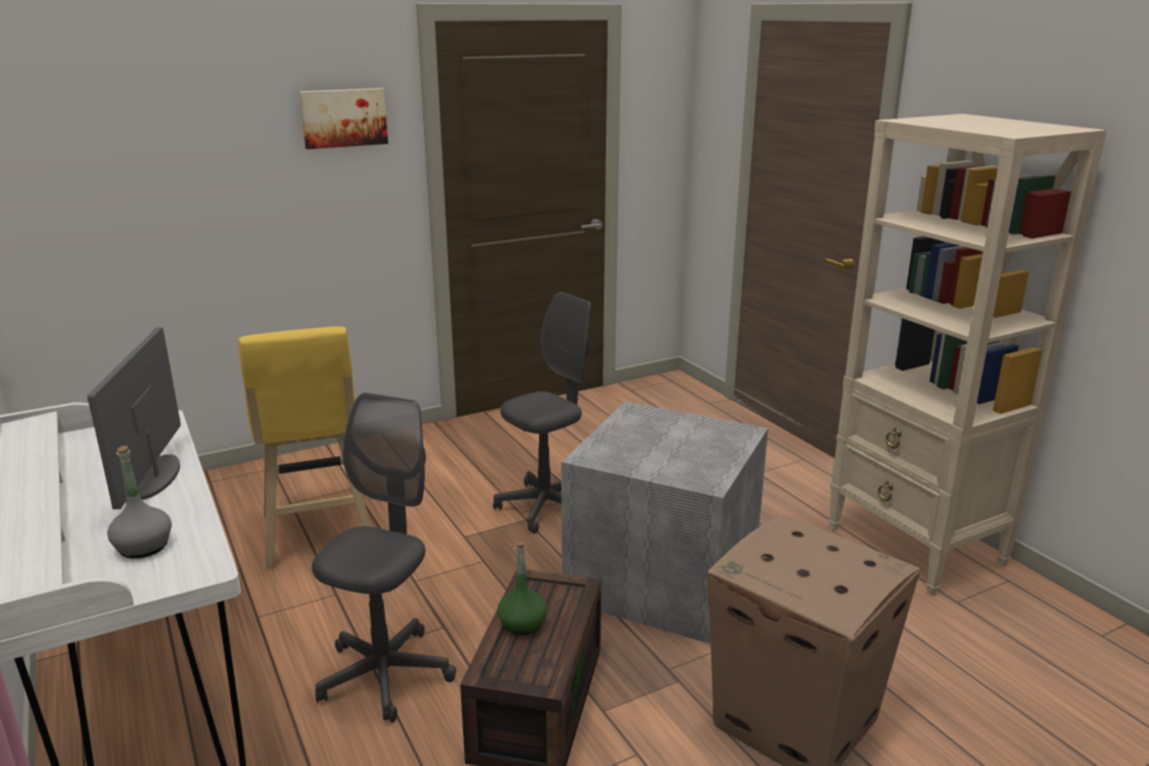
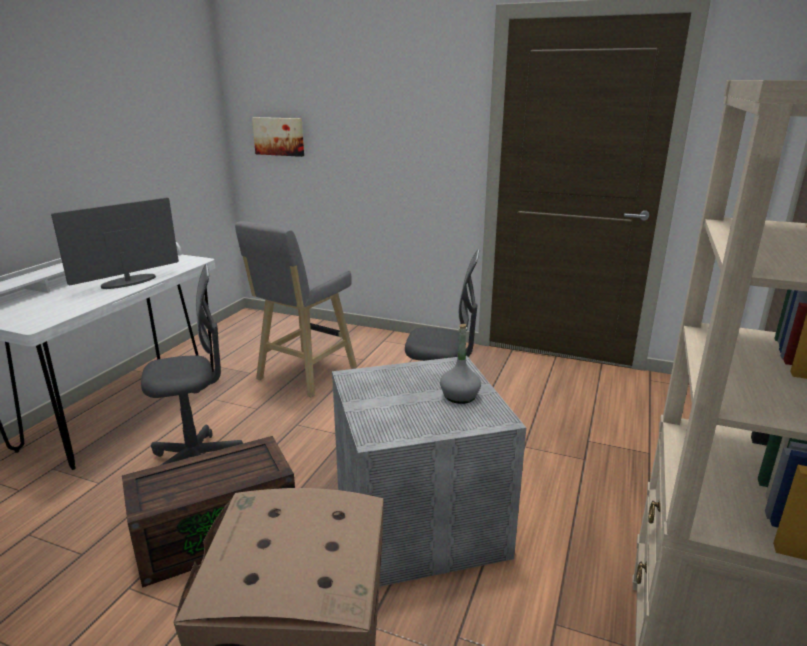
camera: 50 degrees right, 0 degrees up
(143, 547) = (50, 306): grey bottle -> grey bottle (459, 396)
(318, 536) = (304, 375): yellow stool -> grey stool
(343, 117) = (429, 96): picture -> picture (279, 136)
(522, 624) = (206, 467): green bottle -> none

